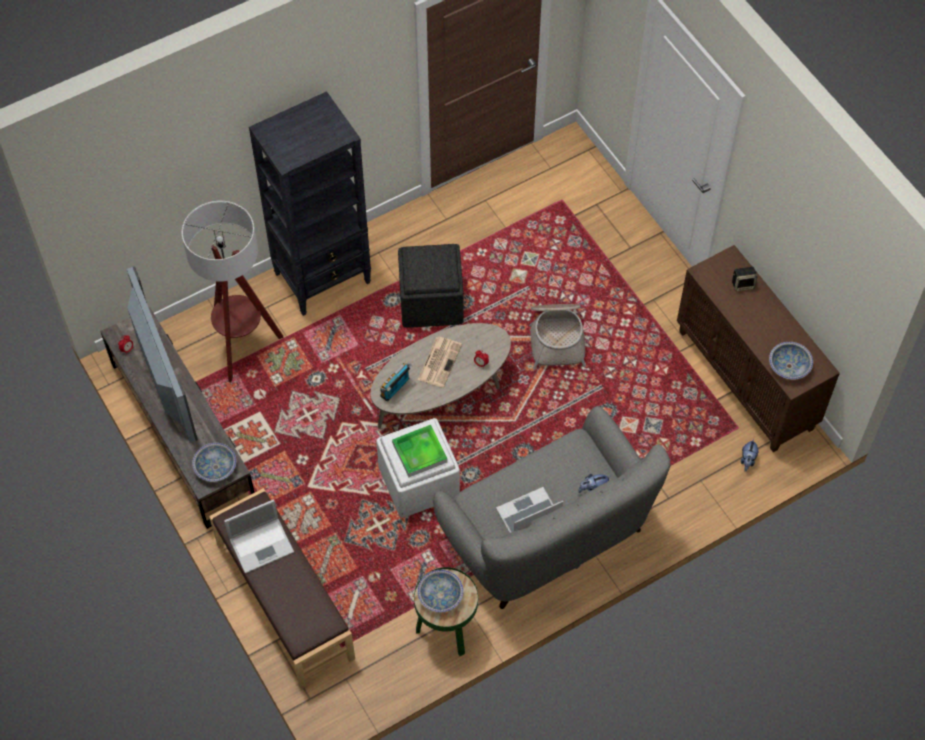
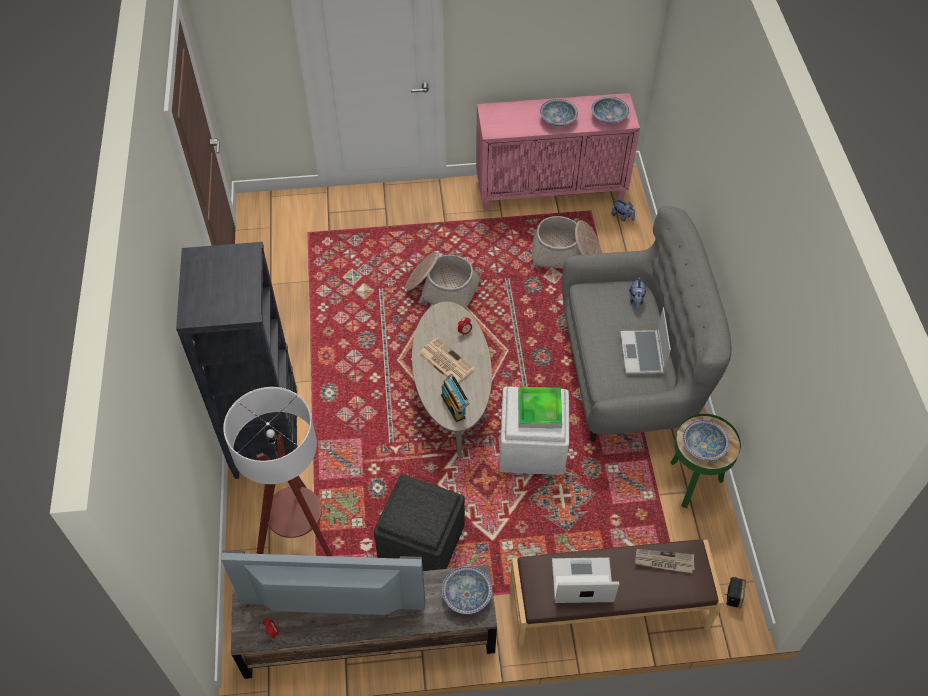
camera: 65 degrees left, 5 degrees down
(262, 544) = (580, 581): laptop -> laptop turned 90 degrees counterclockwise
(310, 602) = (664, 562): none -> newspaper
(430, 300) = (348, 364): grey ottoman -> grey ottoman (420, 542)
(663, 425) = (565, 254): none -> basket
(743, 284) = (518, 113): speaker -> speaker (733, 596)
(746, 380) = (551, 189): brown cabinet -> pink cabinet
(756, 322) = (558, 119): none -> bowl

